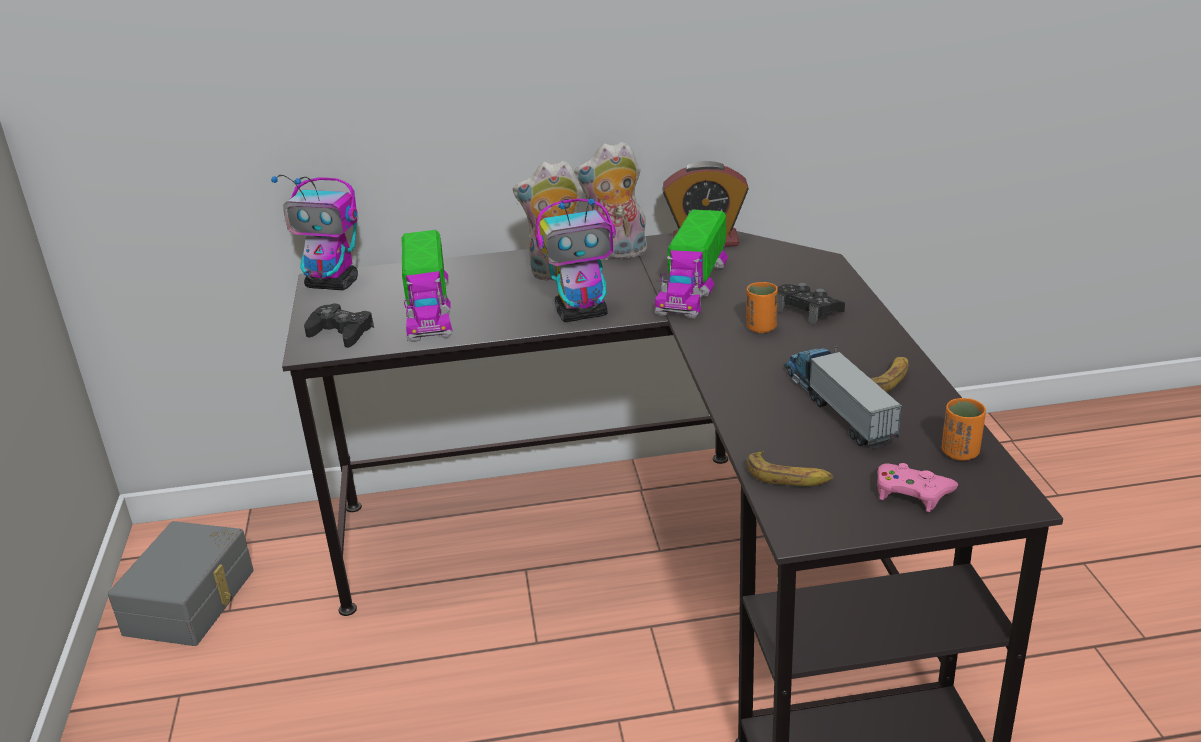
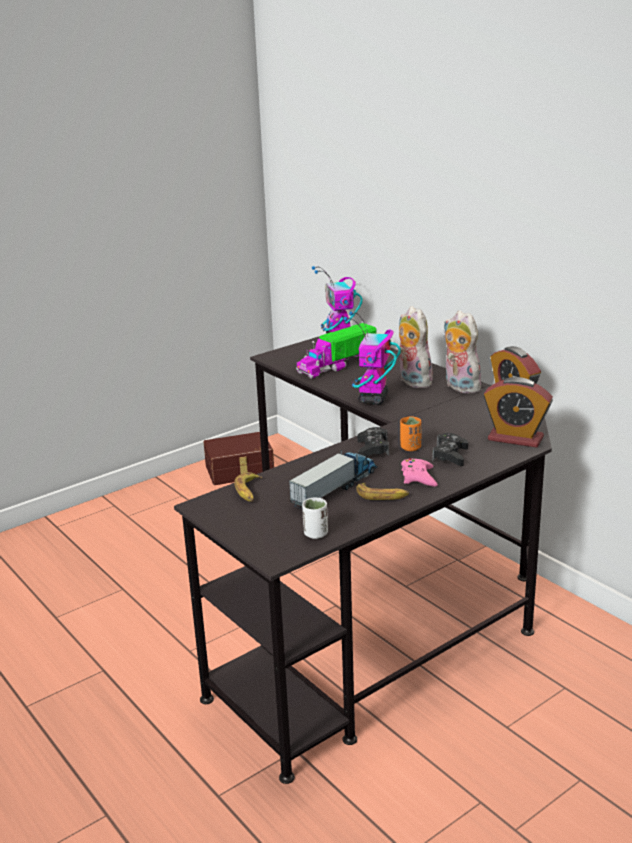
camera: 60 degrees right, 5 degrees down
(193, 601) = (240, 471): grey storage box -> brown storage box
(341, 333) = (292, 356): black game controller -> black game controller (372, 449)
(582, 313) = (373, 399): toy robot -> toy robot turned 60 degrees clockwise
(693, 286) = (443, 417): toy truck -> none
(799, 264) = (515, 438): none -> alarm clock
(912, 492) = (260, 527): pink game controller -> pink game controller (418, 477)
(960, 453) = (315, 534): orange cup -> white cup

